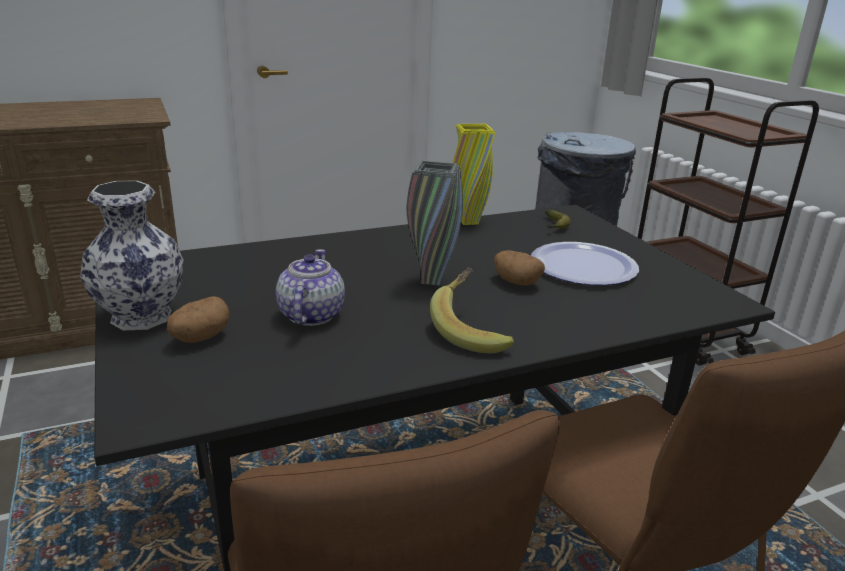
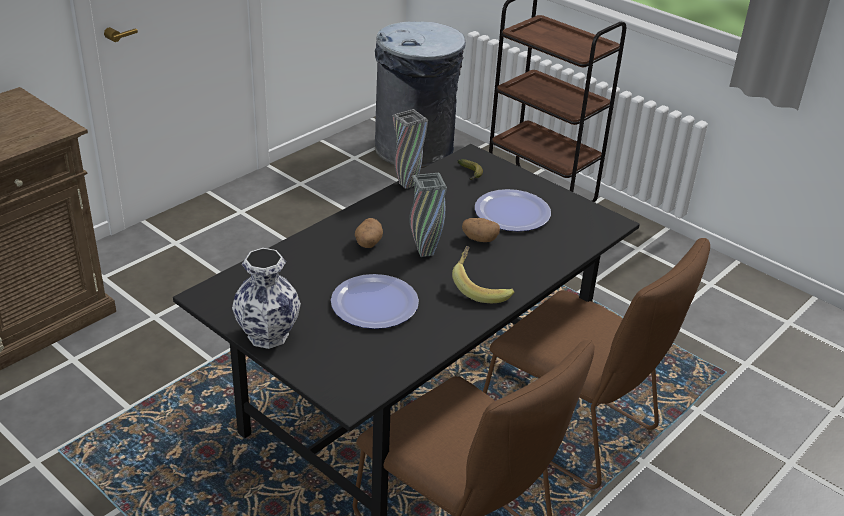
camera: 25 degrees left, 10 degrees up
(200, 338) = (324, 340): potato -> potato (368, 243)
(310, 315) = (374, 303): teapot -> plate
(469, 222) = (407, 184): yellow vase -> grey vase

